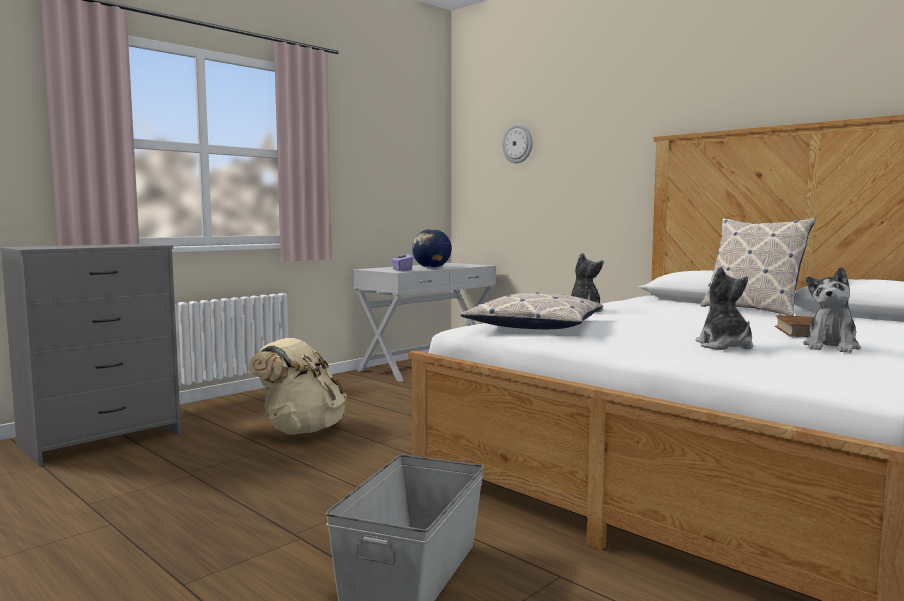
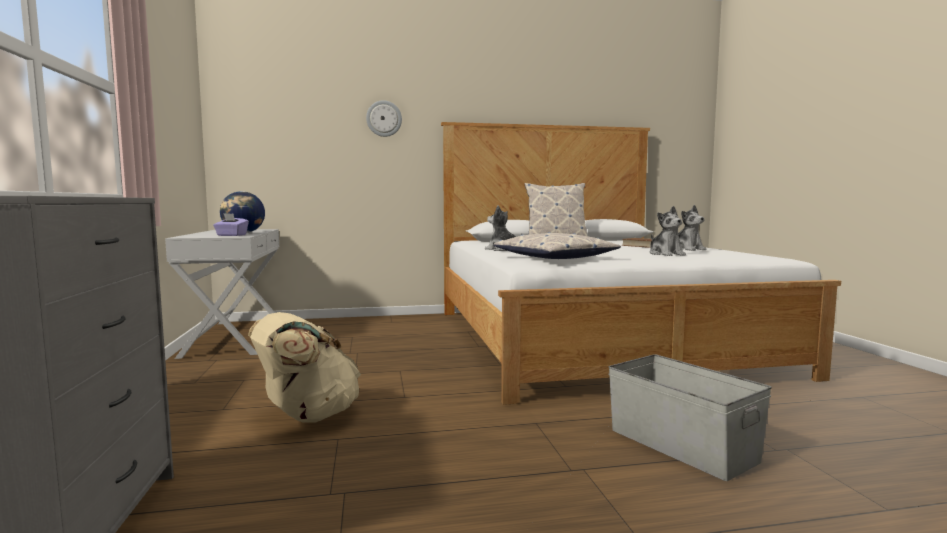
camera: 55 degrees left, 0 degrees up
(518, 143) = (297, 113): wall clock -> wall clock (384, 118)
(724, 346) = (666, 254): plush toy -> plush toy turned 135 degrees counterclockwise

